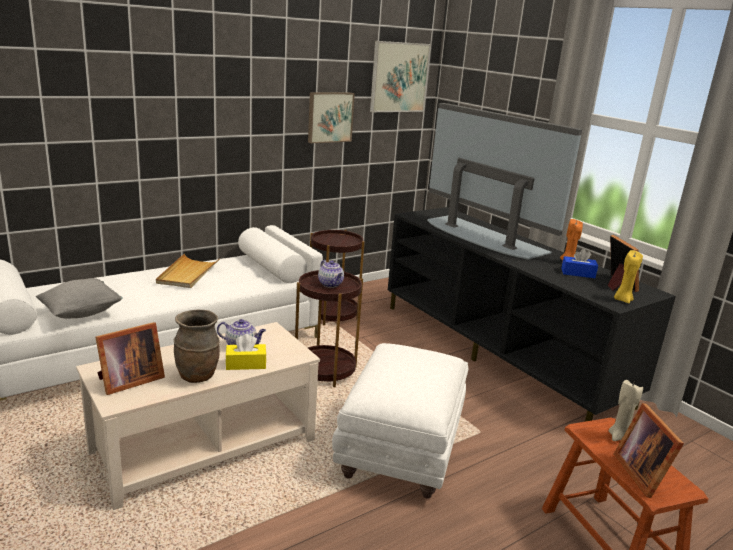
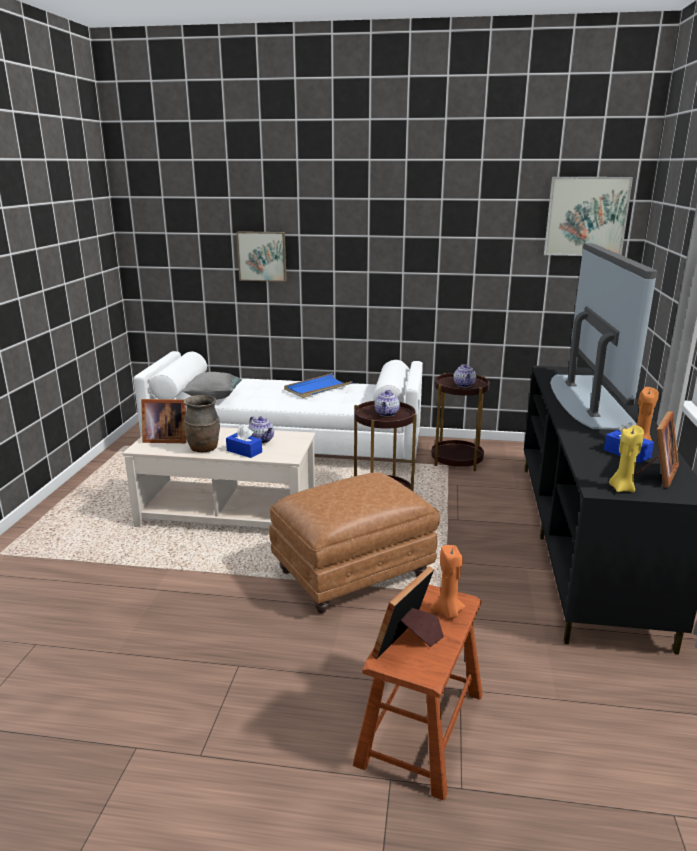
camera: 45 degrees right, 0 degrees up
(188, 273) = (317, 388): beige tray -> blue tray
(246, 364) = (244, 451): yellow tissue box -> blue tissue box
(329, 117) = (491, 258): picture -> picture (262, 256)
(340, 242) = (464, 385): none -> teapot
(400, 449) = (353, 573): white ottoman -> brown ottoman
(620, 437) = (448, 612): beige candle -> orange candle

